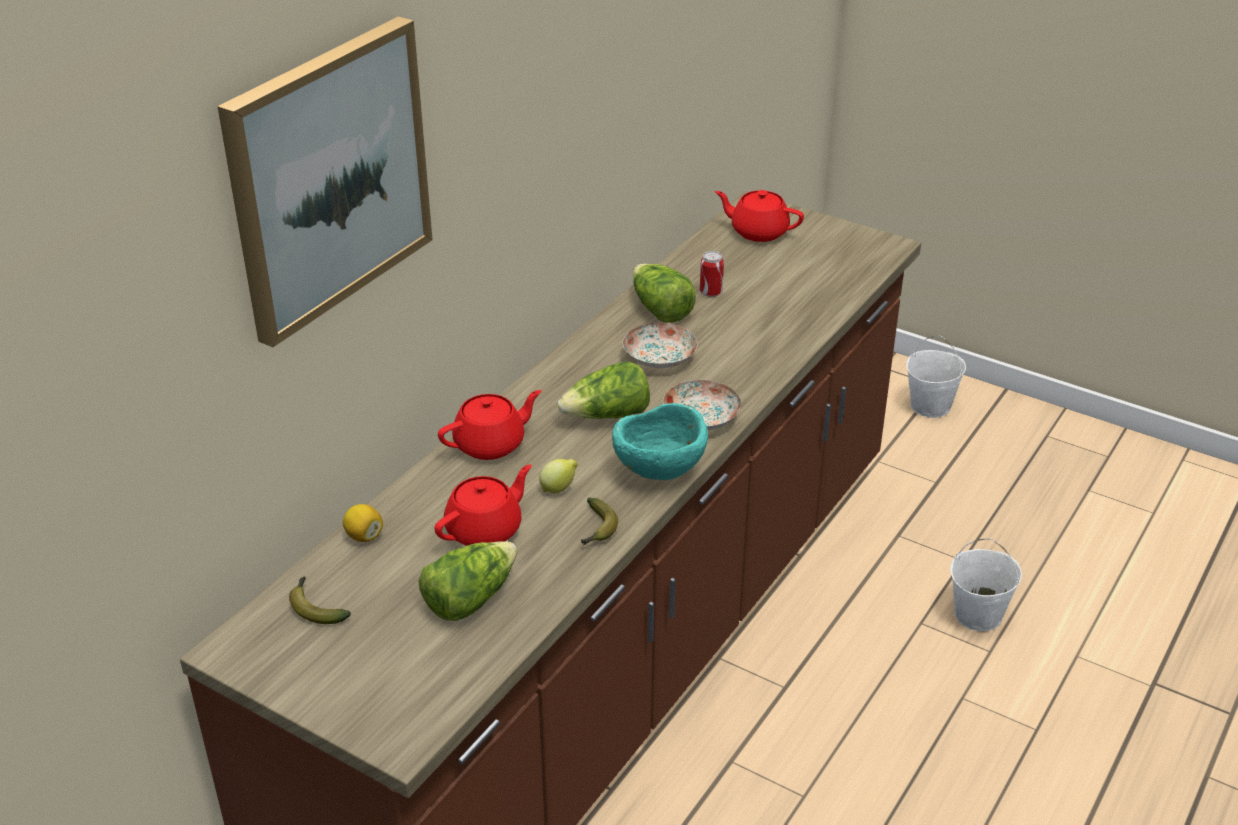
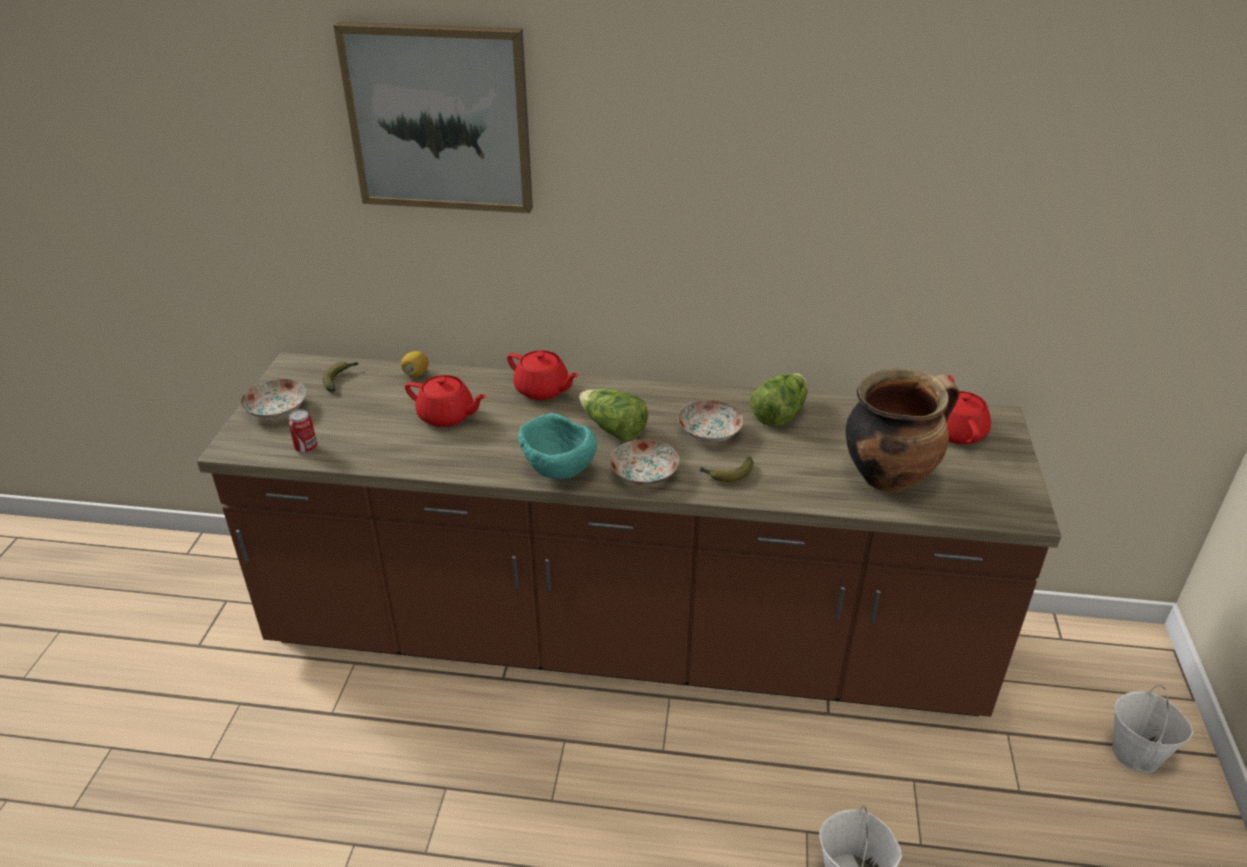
camera: 65 degrees right, 0 degrees up
(339, 683) = (276, 409): none -> plate
(469, 598) = (373, 431): lettuce -> none
(559, 488) = (510, 432): lemon -> none
(597, 529) = (473, 462): banana -> banana (727, 475)
(711, 292) = (830, 431): can -> can (306, 448)
(797, 287) = (889, 476): none -> cooking pot

